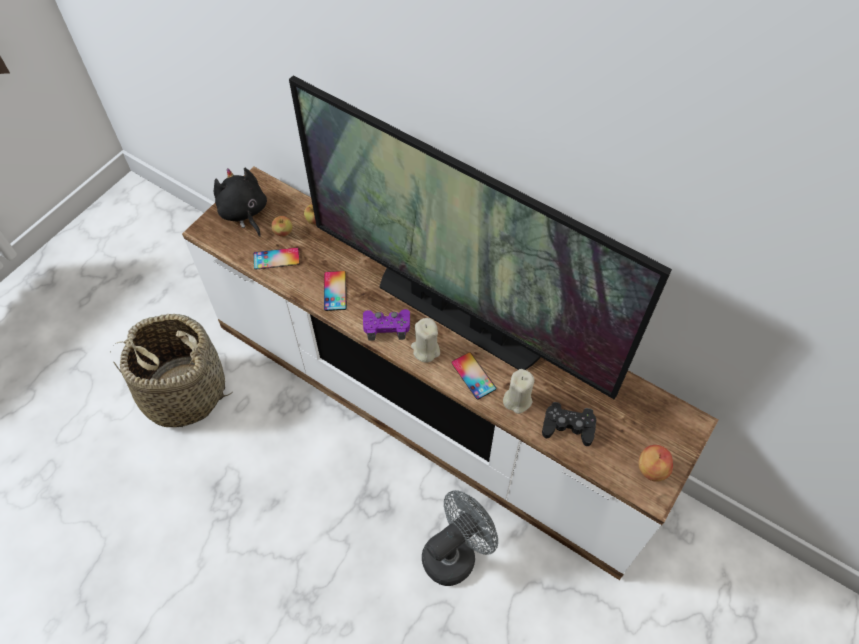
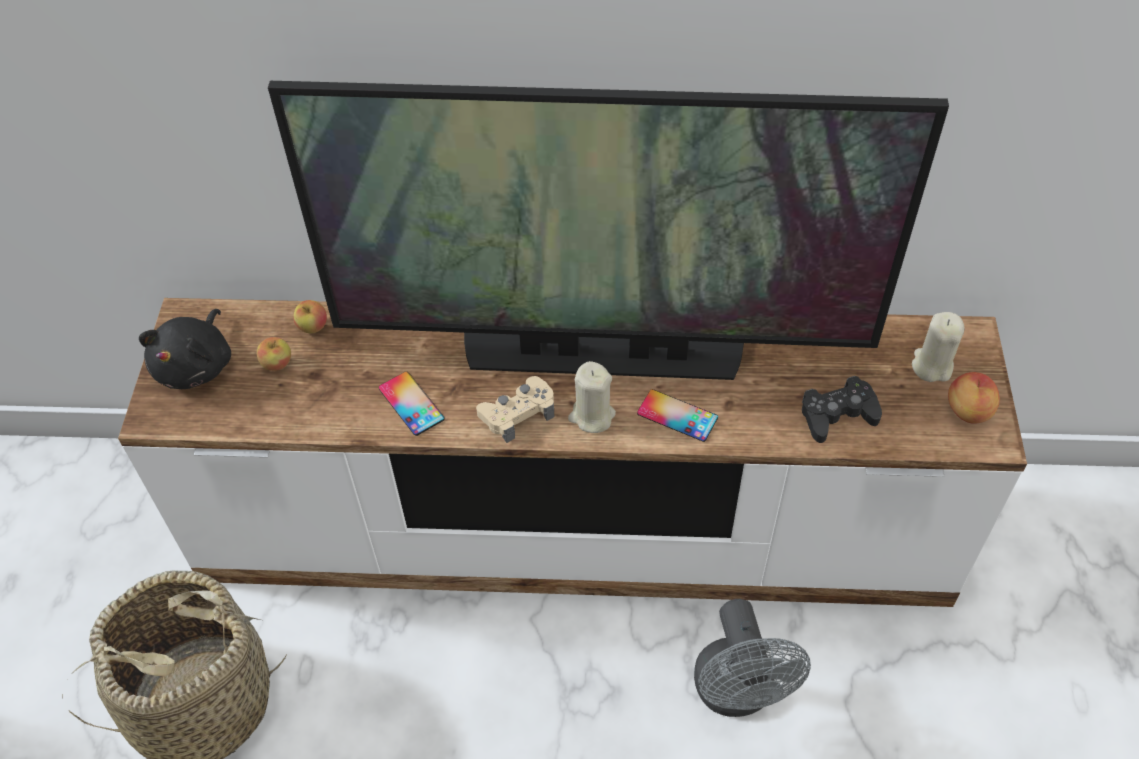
camera: 30 degrees left, 5 degrees down
(244, 213) = (197, 365): black plush toy -> black plush toy turned 105 degrees counterclockwise
(276, 259) = (293, 403): phone -> none
(387, 326) = (518, 413): purple game controller -> beige game controller
(455, 553) = (737, 694): grey fan -> grey fan turned 150 degrees clockwise
(517, 399) = (753, 415): beige candle -> beige candle (931, 366)

